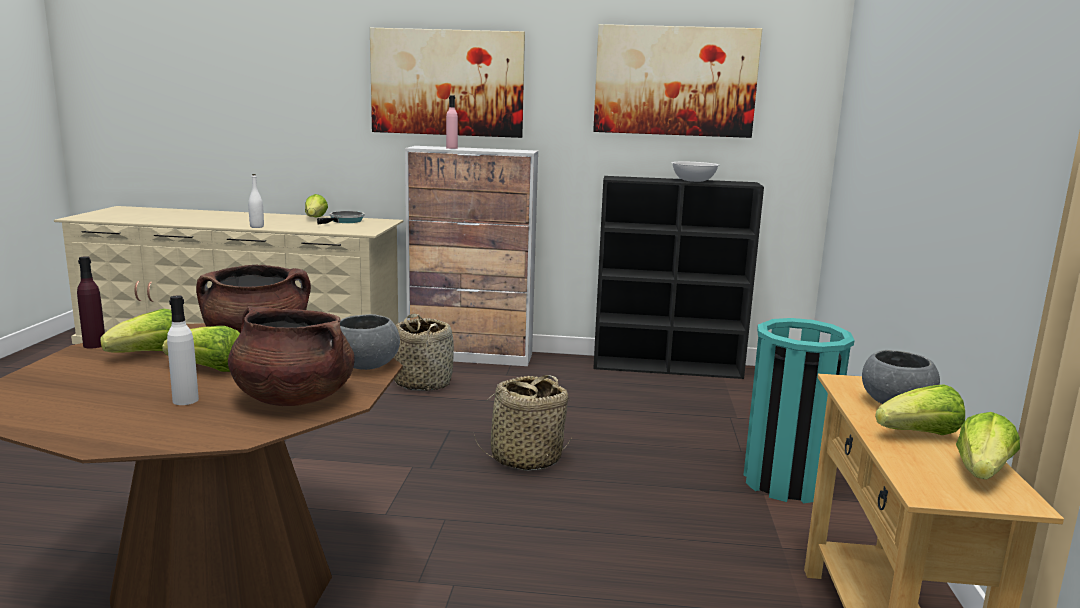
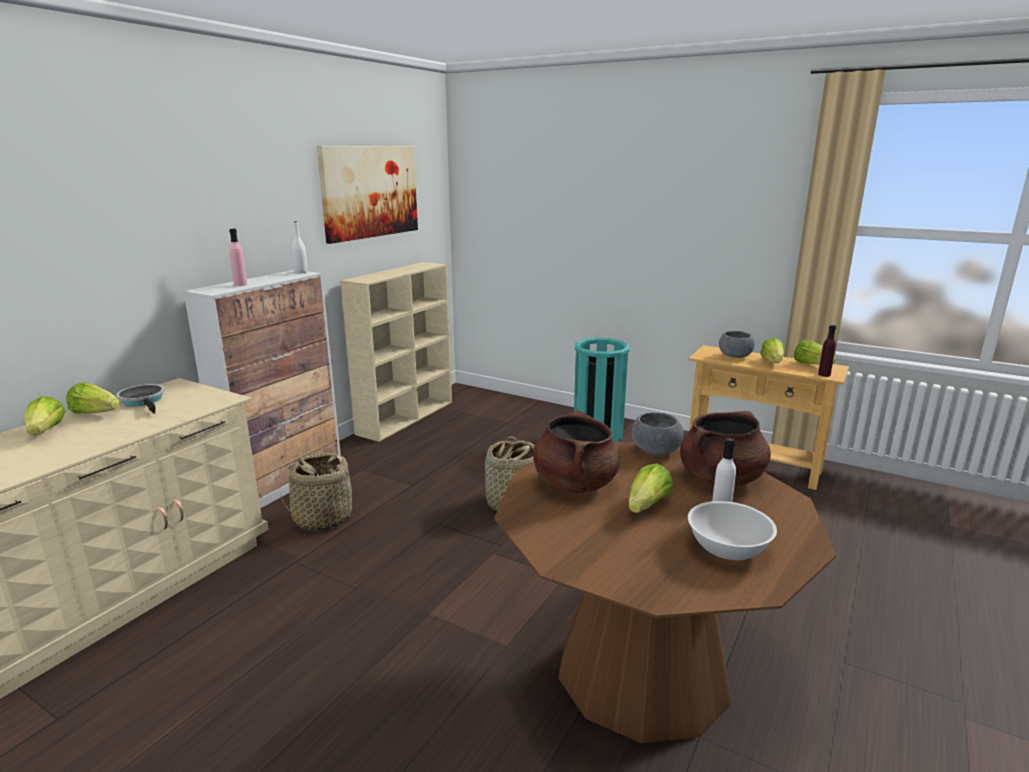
camera: 65 degrees left, 5 degrees up
(94, 345) = (549, 561): purple bottle -> purple bottle (824, 374)
(150, 354) = (595, 531): lettuce -> lettuce (46, 431)
(257, 227) = (96, 446): white bottle -> white bottle (301, 272)
(447, 83) = (198, 214): picture -> none
(668, 367) = (406, 417): black bookcase -> beige bookcase
(693, 181) = (403, 270): white bowl -> white bowl (727, 549)

